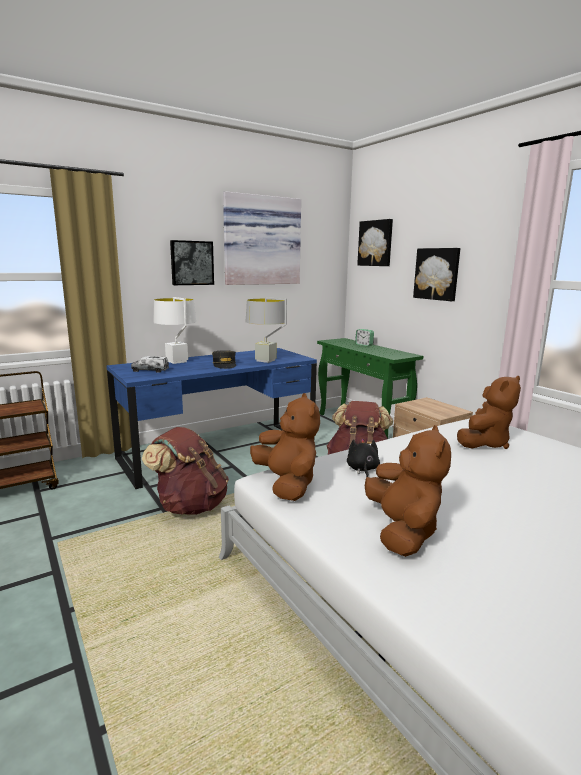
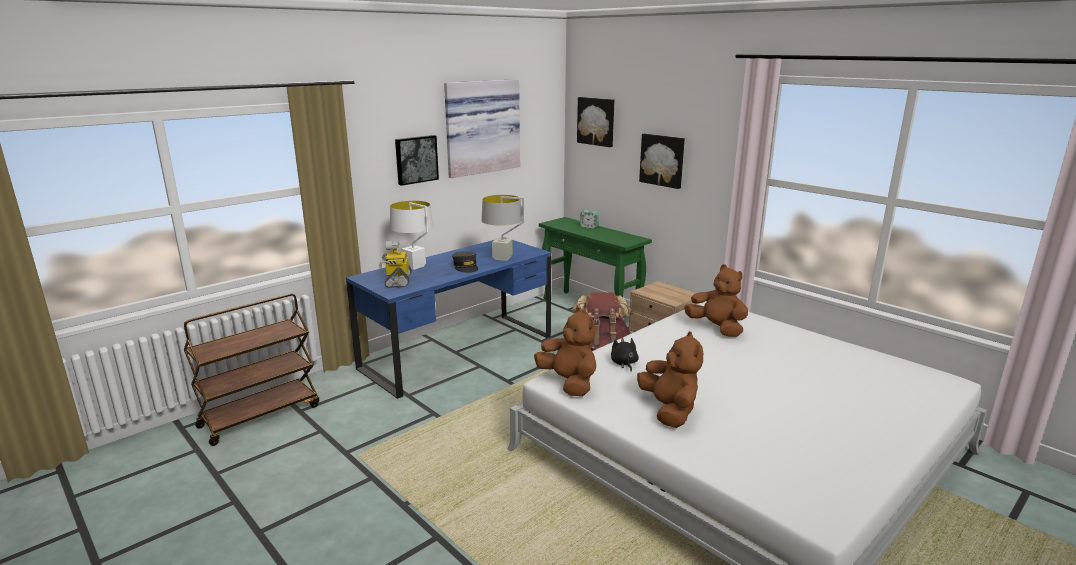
camera: 10 degrees left, 5 degrees up
(150, 370) = (397, 281): toy truck -> toy robot
(190, 506) = (458, 409): brown backpack -> none
(484, 443) = (717, 328): brown plush toy -> brown plush toy turned 75 degrees counterclockwise

